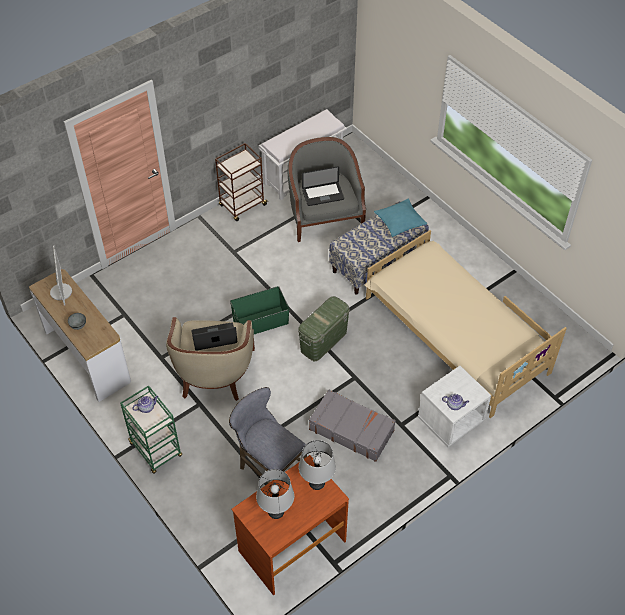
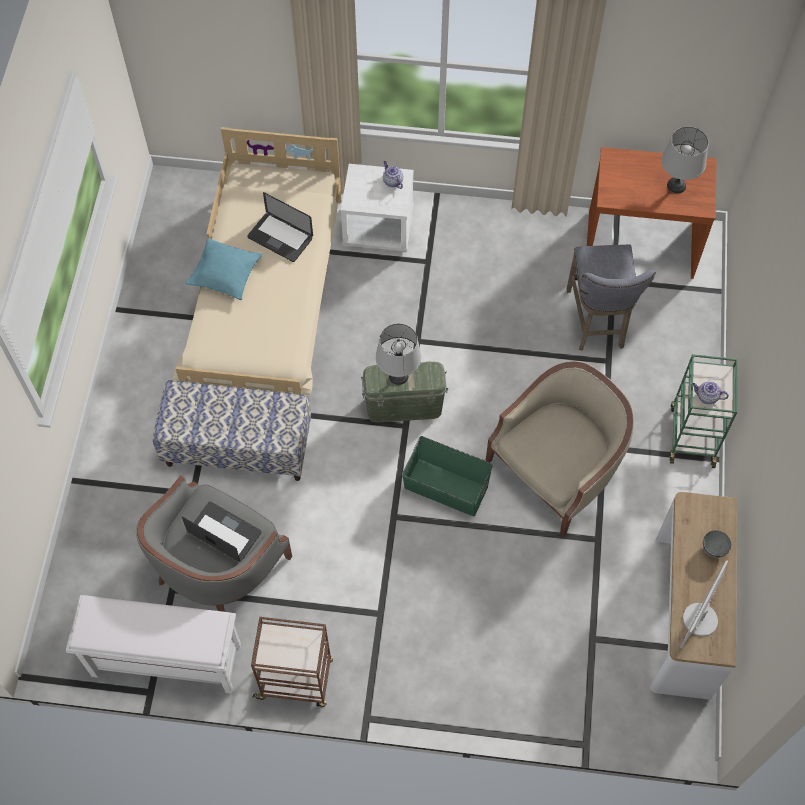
camera: 135 degrees left, 10 degrees up
(214, 337) = (548, 449): laptop -> laptop (280, 238)
(317, 482) = (615, 180): grey table lamp -> grey table lamp (398, 376)
(351, 429) = (478, 295): grey suitcase -> none
(400, 221) = (189, 412): turquoise pillow -> turquoise pillow (225, 273)

